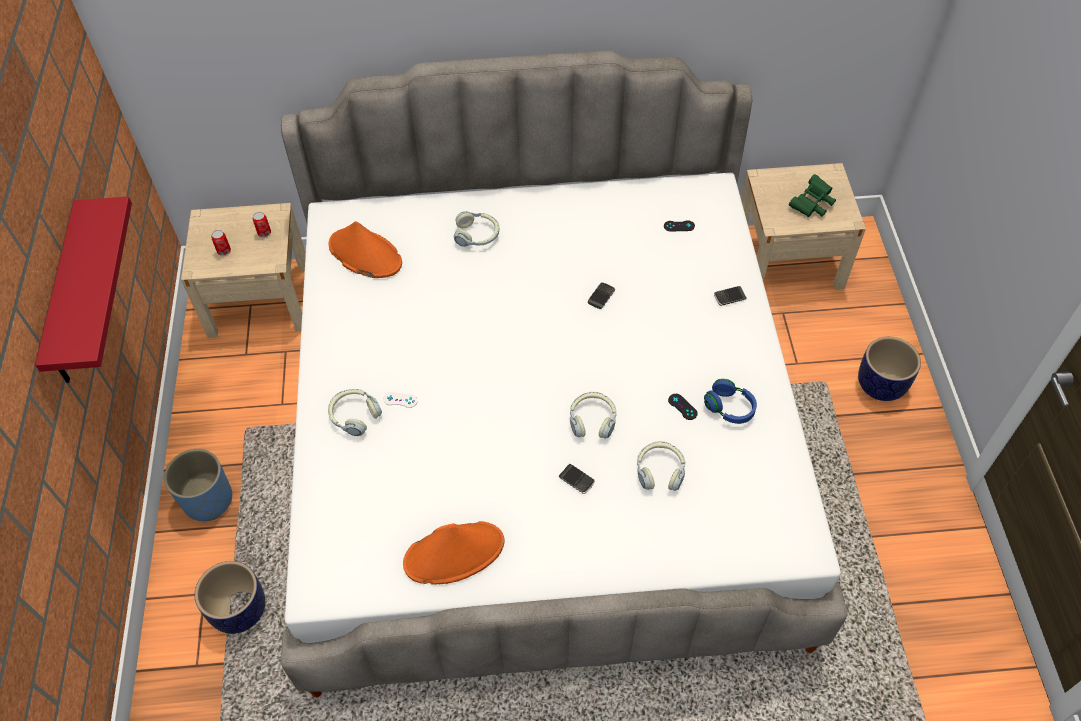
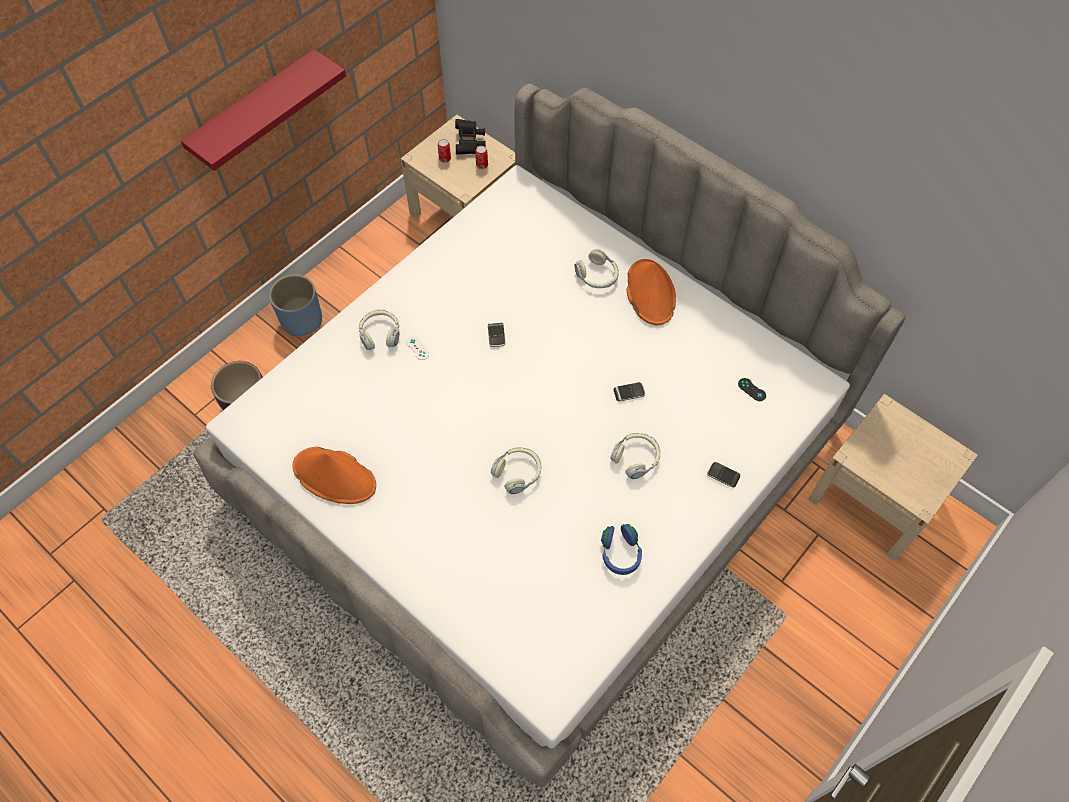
camera: 45 degrees right, 5 degrees up
(231, 223) = (469, 143): none -> black binoculars
(364, 254) = (509, 229): orange hat -> orange hat (650, 292)
(576, 480) = (459, 502): phone -> phone (496, 335)
(660, 471) = (519, 549): headphones -> headphones (636, 458)
(682, 407) = (588, 521): black game controller -> none
(812, 204) = (905, 466): green binoculars -> none
(880, 385) = (829, 658): planter -> none

